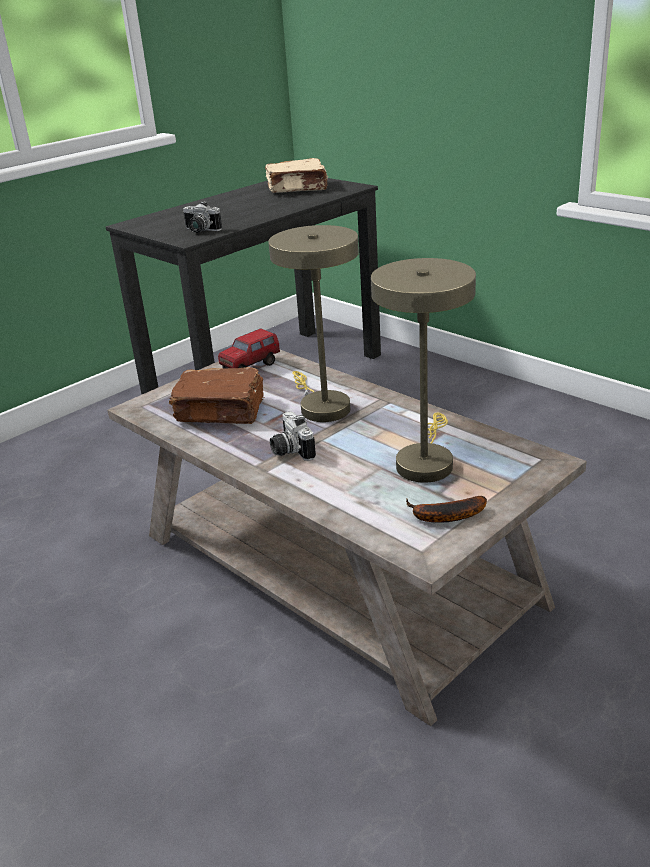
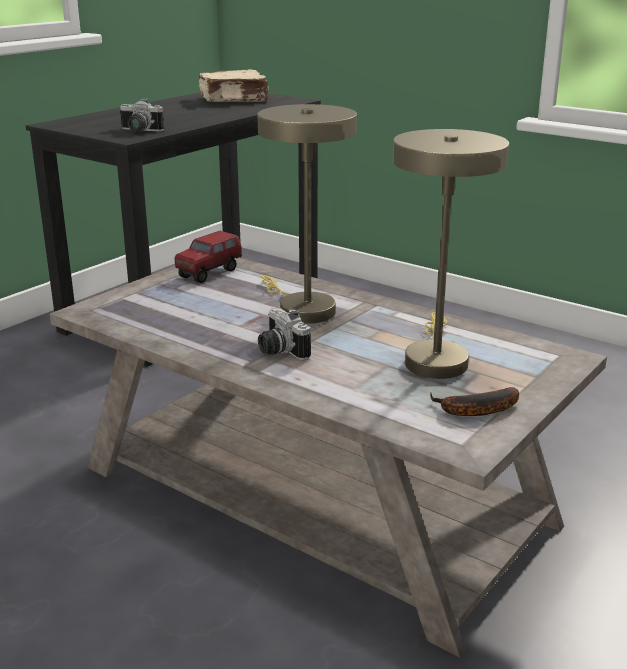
camera: 10 degrees left, 5 degrees down
(221, 411) = (187, 314): brown book -> none

